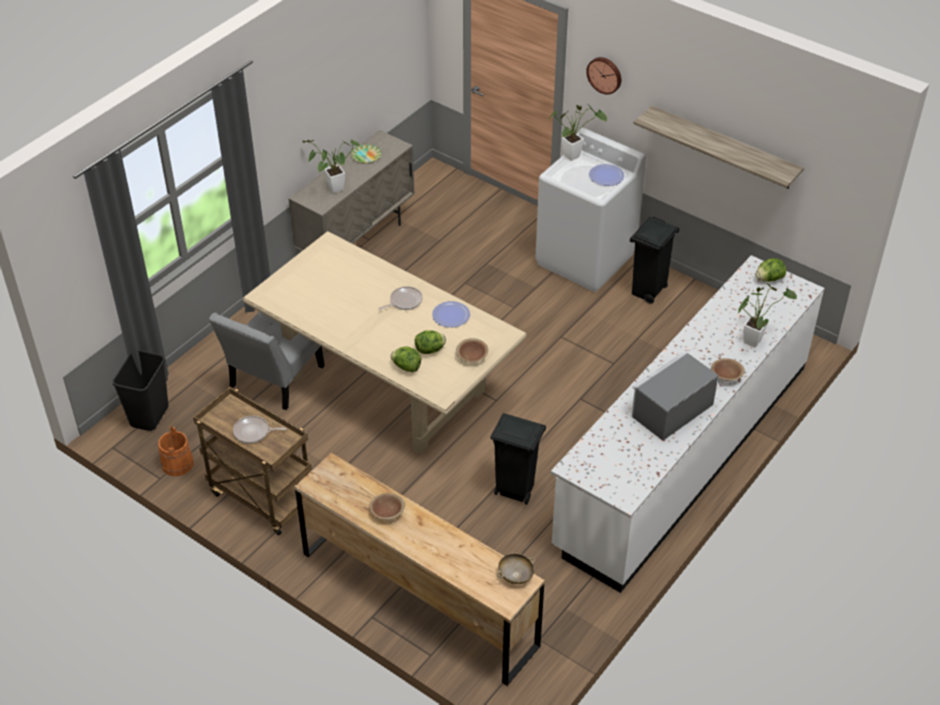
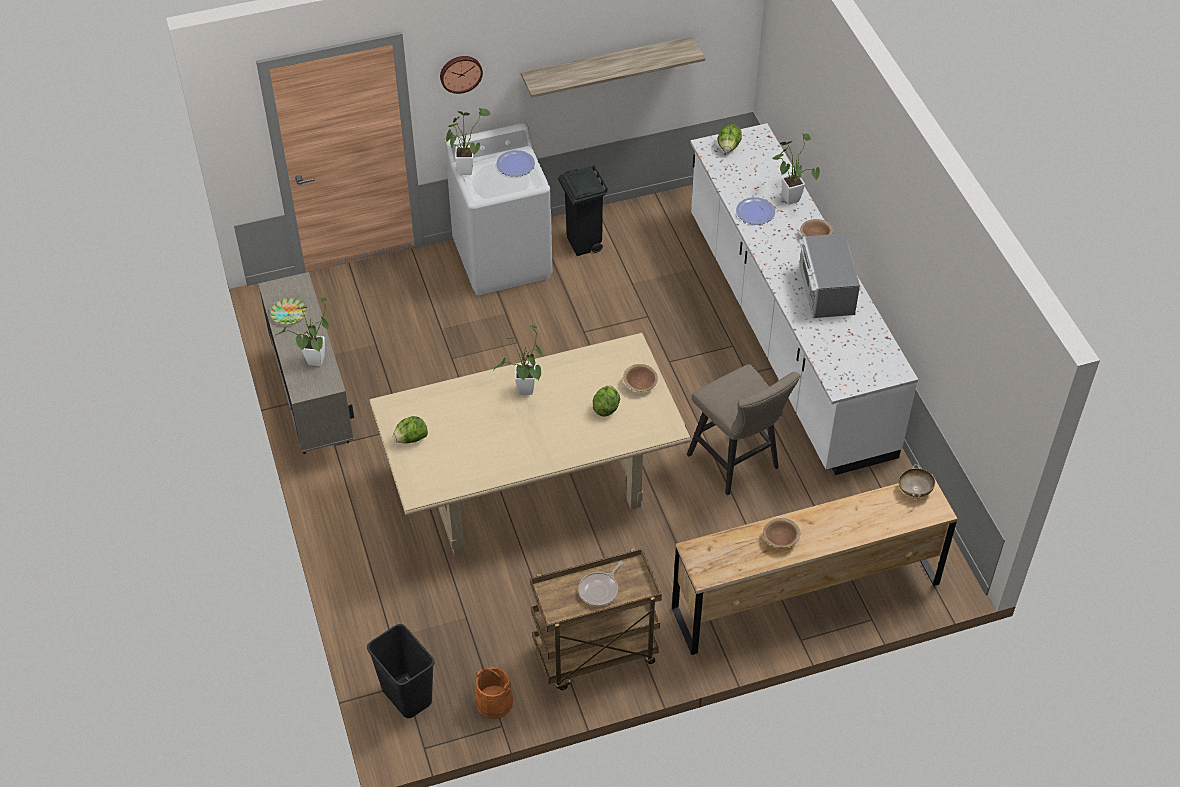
camera: 55 degrees left, 5 degrees up
(273, 380) = (448, 569): grey chair -> none
(404, 301) = (525, 393): frying pan -> potted plant
(406, 367) = (613, 435): lettuce -> lettuce (411, 439)
(451, 315) = (574, 370): plate -> plate (755, 212)
(514, 491) = (737, 464): black trash can -> beige stool

